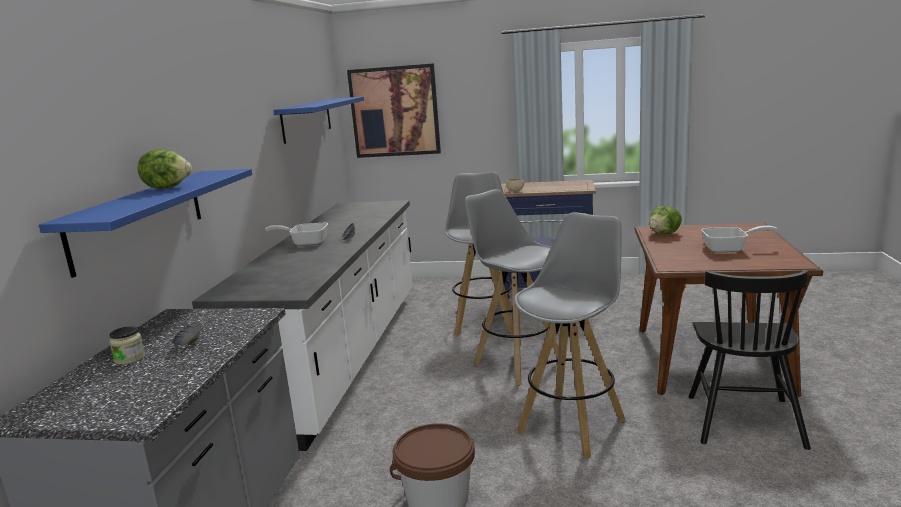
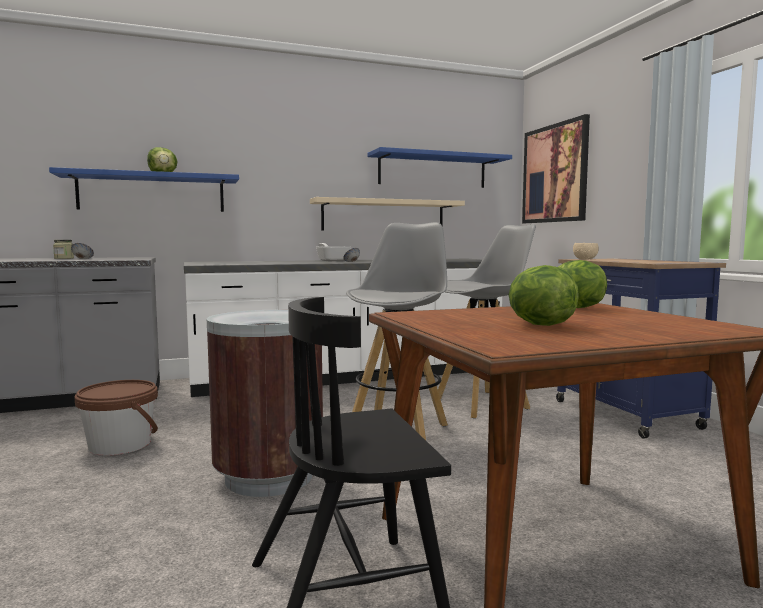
camera: 60 degrees right, 10 degrees down
(291, 178) = (383, 215): none -> beige shelf
(573, 425) = (269, 477): grey stool -> brown trash can
(730, 249) = (539, 325): frying pan -> lettuce

